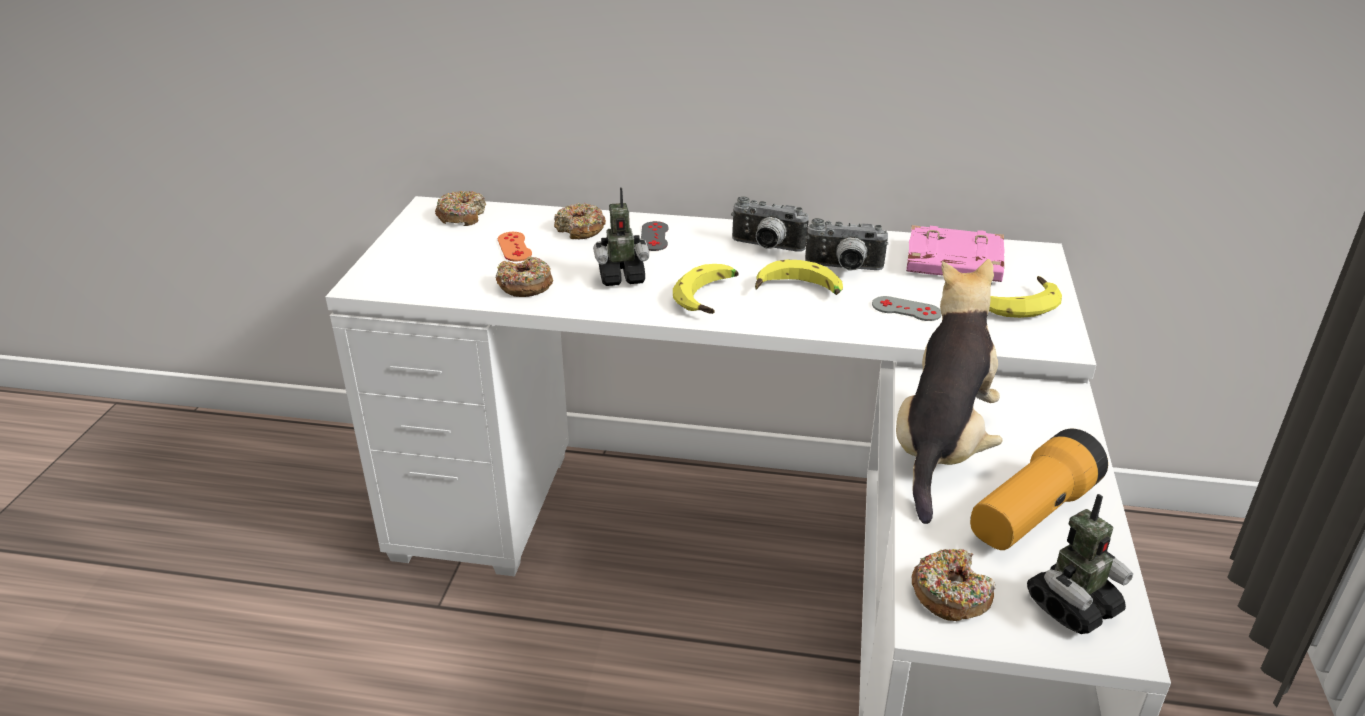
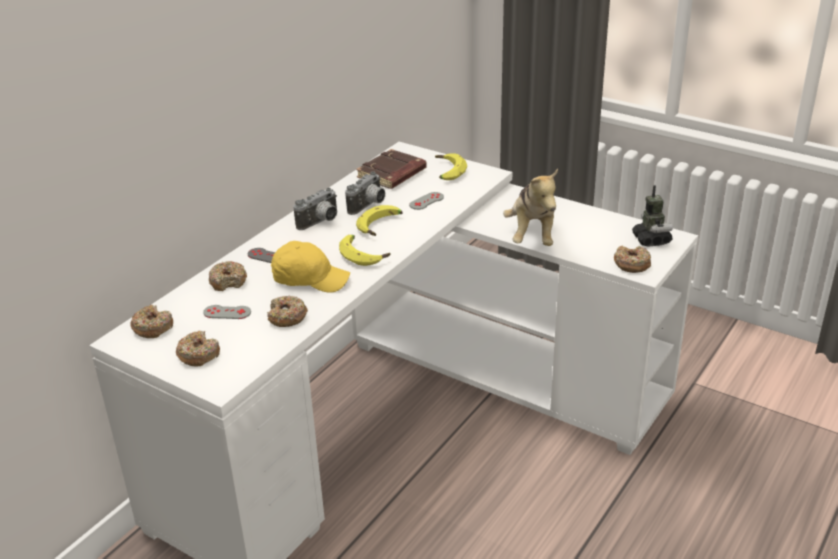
camera: 65 degrees left, 0 degrees up
(420, 255) = (198, 355): none -> donut
(514, 247) = (227, 312): orange game controller -> grey game controller
(621, 277) = (310, 279): toy robot -> yellow cap
(941, 447) = (532, 235): plush toy -> plush toy turned 135 degrees counterclockwise
(952, 263) = (392, 174): pink book -> brown book
(1032, 513) = (592, 229): flashlight -> none

